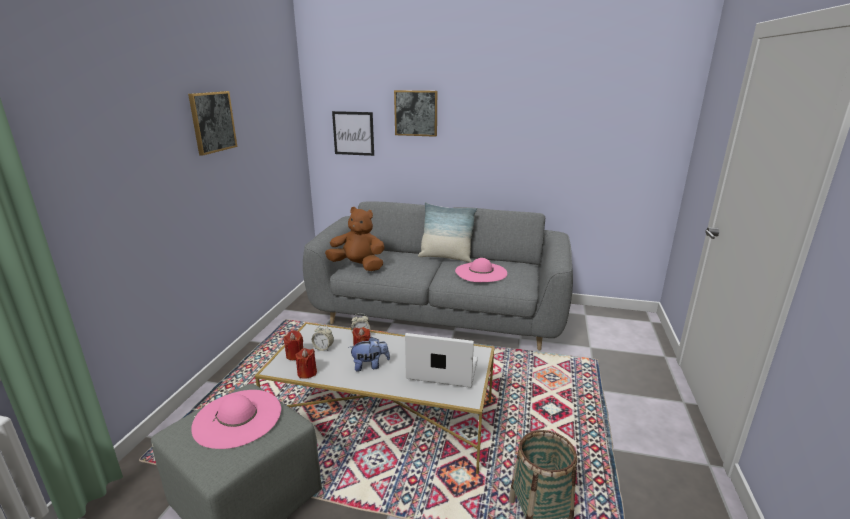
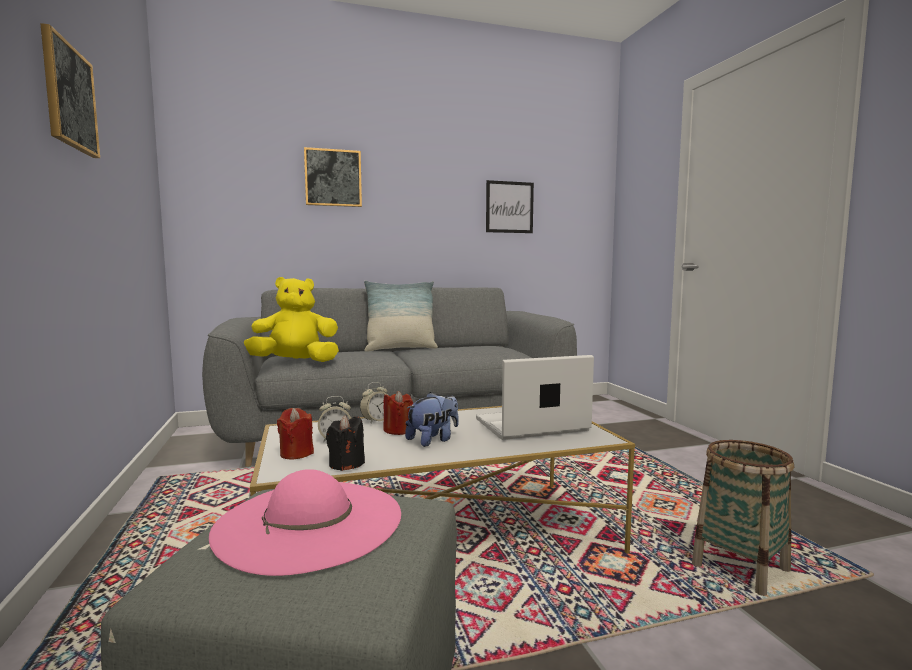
camera: 30 degrees left, 15 degrees down
(307, 373) = (346, 464): red candle -> black candle
(353, 133) = (242, 202): picture -> picture (509, 207)
(358, 266) = (295, 362): brown plush toy -> yellow plush toy
(481, 272) = (462, 350): pink hat -> none

